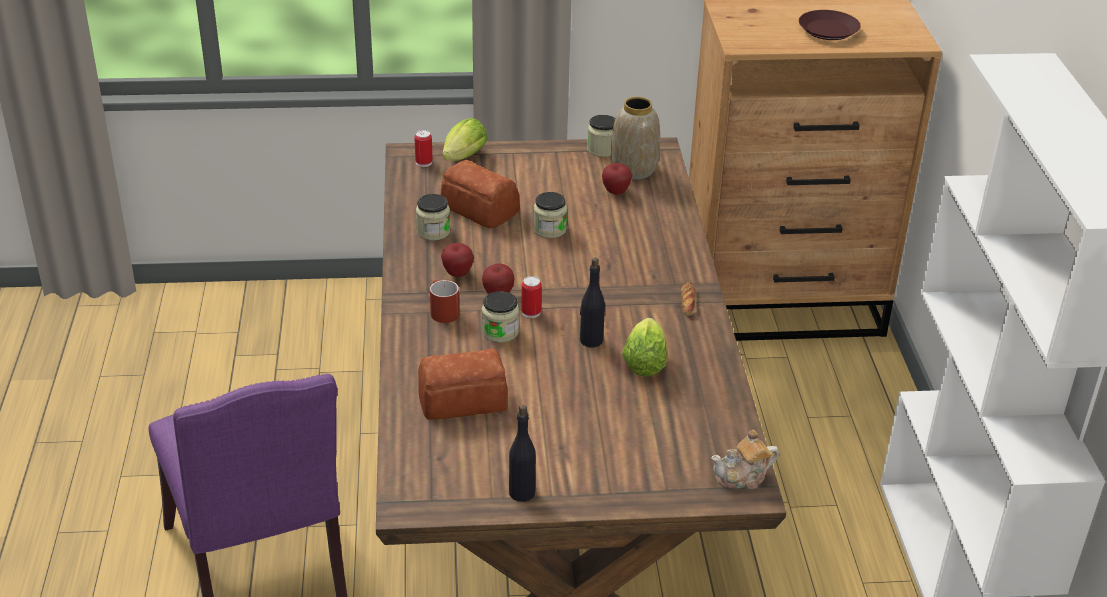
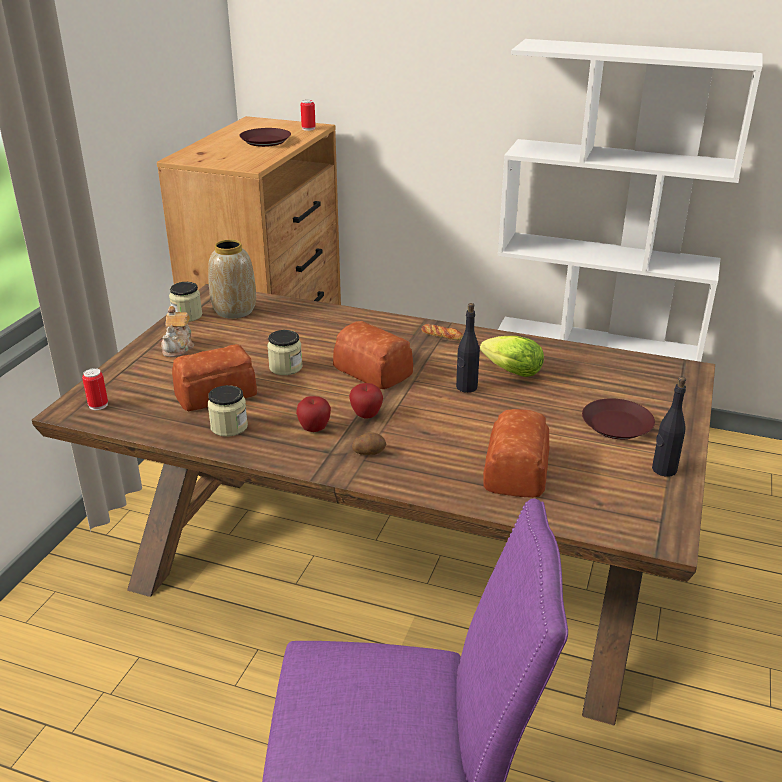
camera: 65 degrees left, 5 degrees down
(441, 311) = (369, 452): red mug -> potato
(462, 159) = (118, 383): lettuce -> none
(500, 332) = (424, 427): jar -> none
(531, 312) = (405, 405): can -> can (308, 128)
(583, 277) = (372, 369): none -> bread
(587, 450) = (616, 424): none -> brown plate
(616, 192) = (259, 326): apple -> none
(742, 477) = (671, 369): teapot -> teapot (178, 347)

